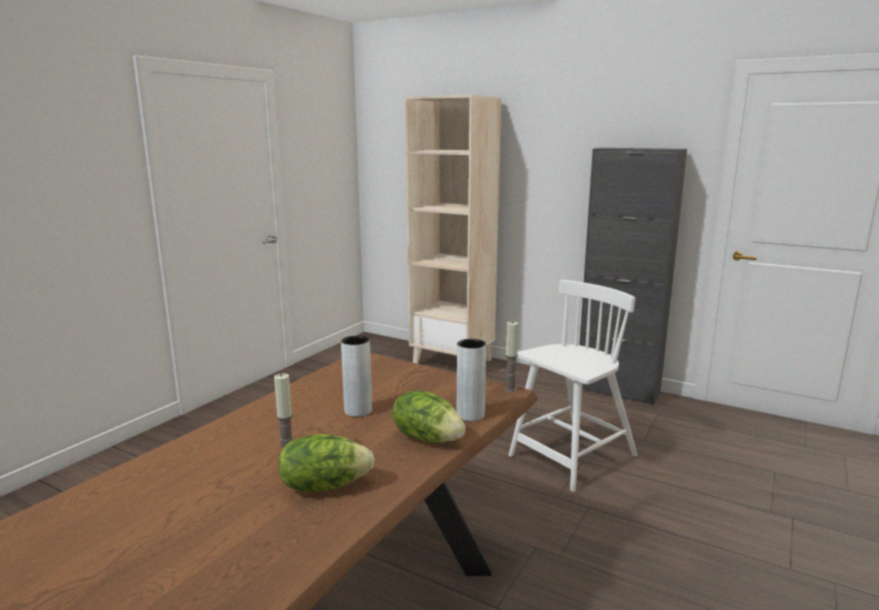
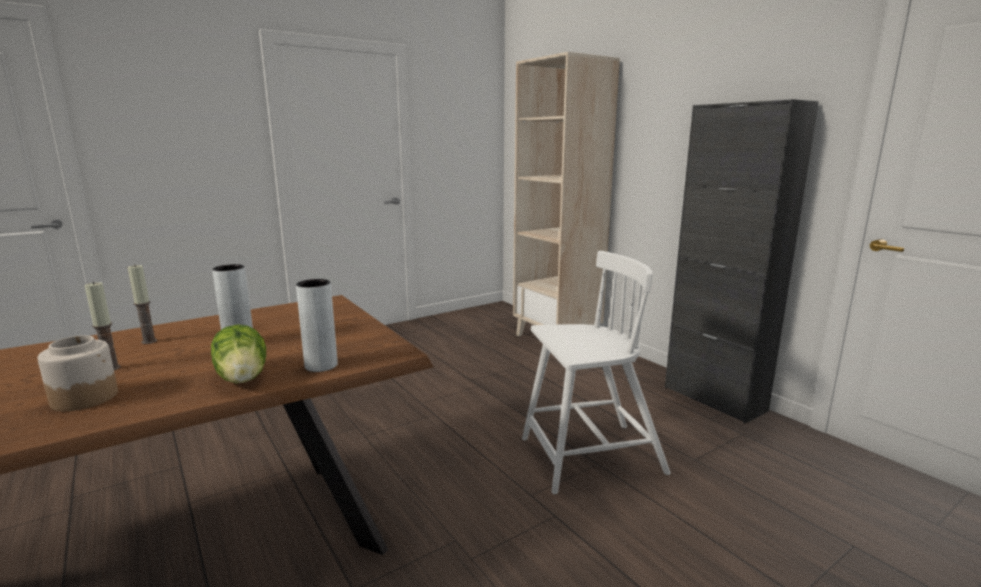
camera: 25 degrees right, 0 degrees up
(324, 485) = (85, 398): lettuce -> jar
(510, 389) = (405, 350): candle -> candle (149, 341)

